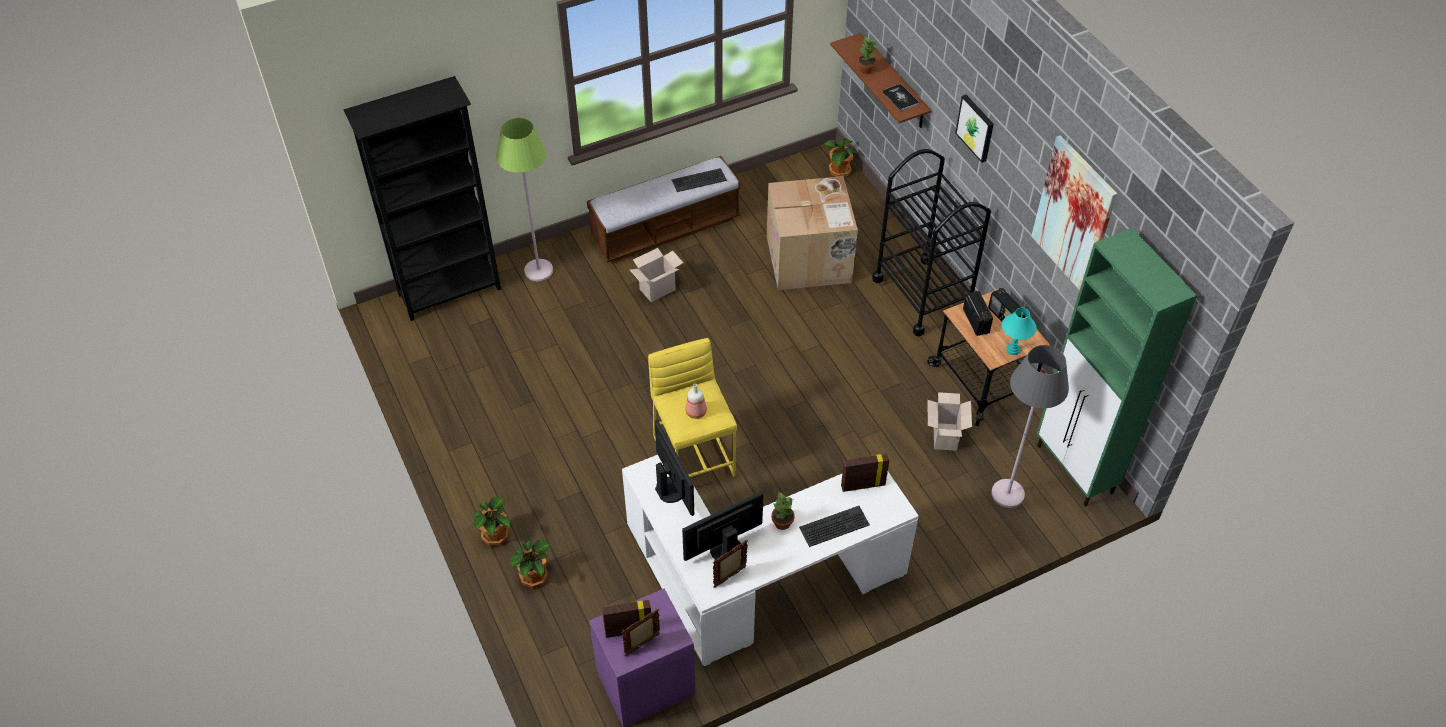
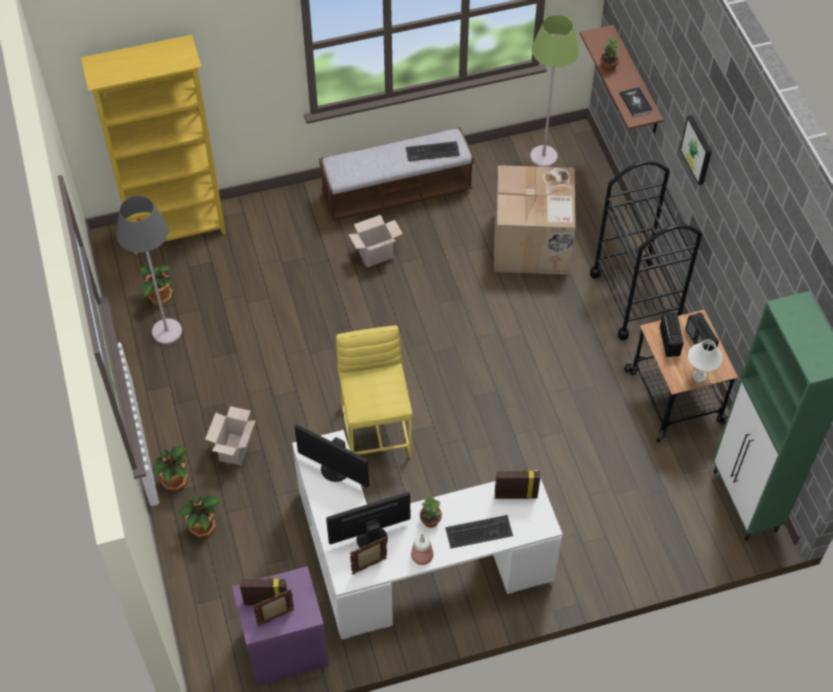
camera: 10 degrees right, 5 degrees up
(451, 292) = (178, 230): black bookcase -> yellow bookcase
(539, 270) = (265, 219): green floor lamp -> green floor lamp (544, 157)
(672, 489) = (335, 470): monitor -> monitor turned 135 degrees clockwise
(696, 412) = (376, 395): bottle -> bottle (423, 556)
(838, 171) = (582, 154): potted plant -> potted plant (159, 297)
(944, 436) = (623, 447): cardboard box -> cardboard box (234, 448)
(1007, 493) = (672, 515): grey floor lamp -> grey floor lamp (167, 331)
(1013, 349) = (699, 376): turquoise table lamp -> white table lamp
(1074, 215) = (768, 260): picture -> none

